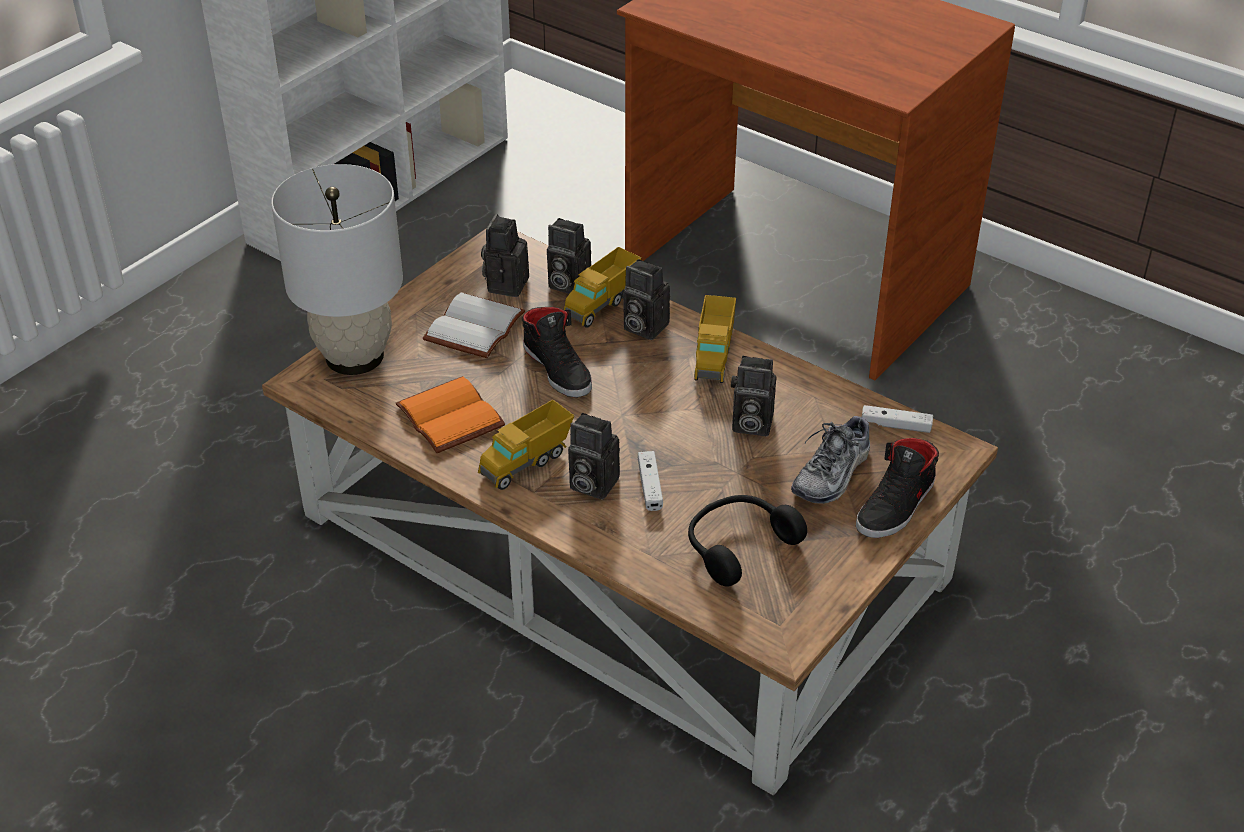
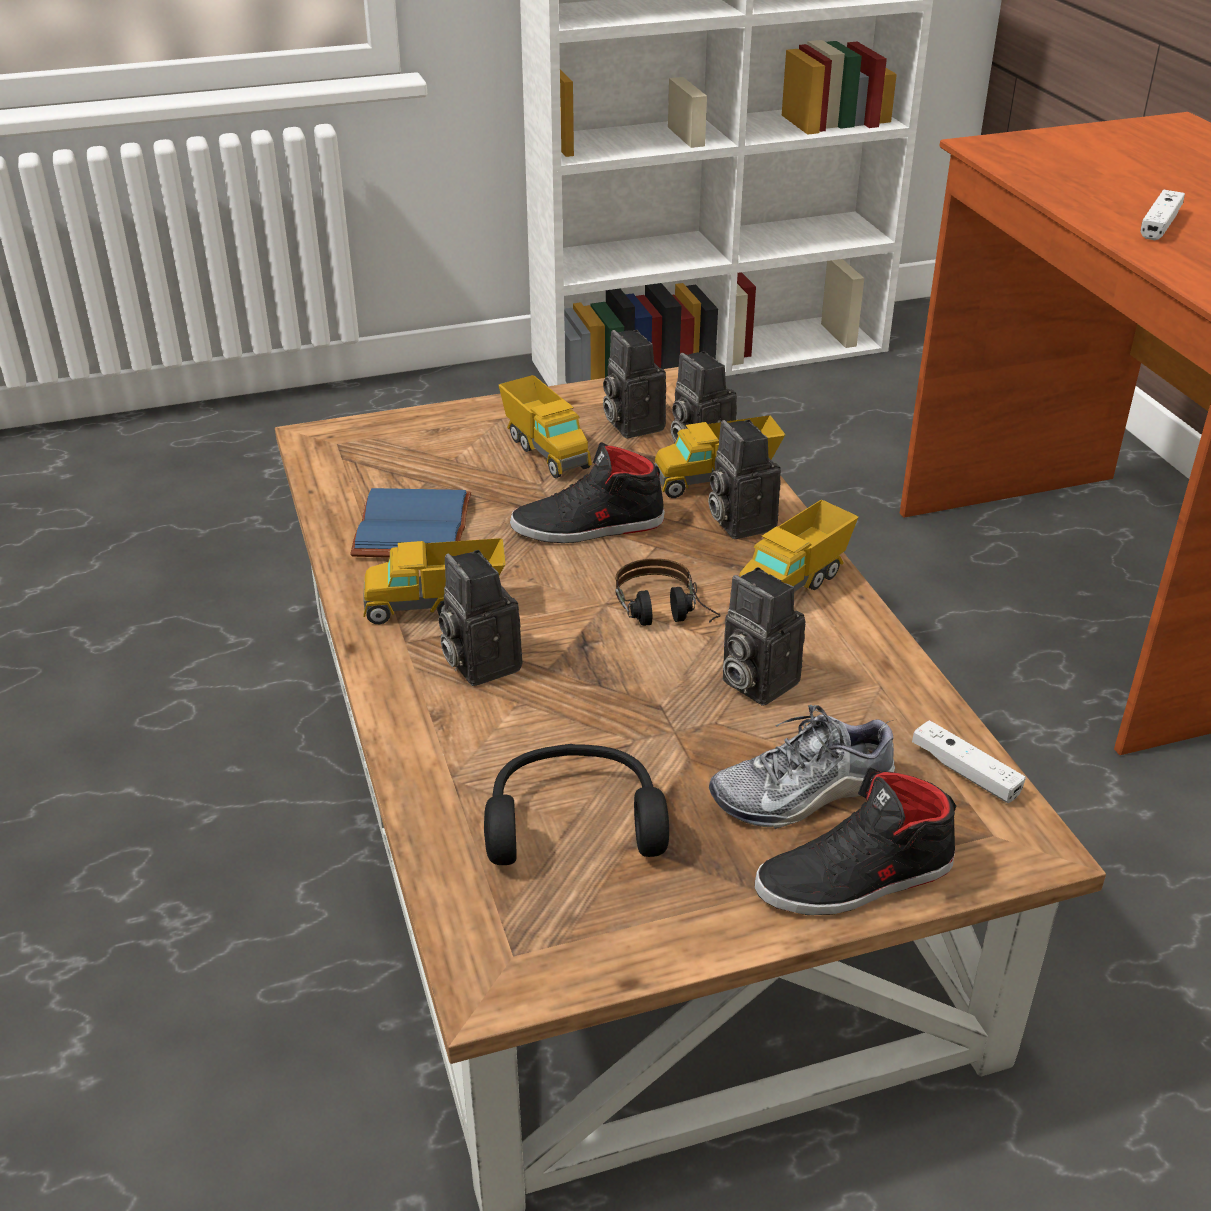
camera: 35 degrees right, 5 degrees down
(354, 356) = (391, 434): white table lamp -> none
(453, 417) = (416, 529): orange book -> blue book
(473, 326) = (545, 451): white book -> toy truck
(506, 283) = (631, 424): camera -> camera turned 75 degrees counterclockwise
(558, 368) = (588, 526): black shoe -> black shoe turned 75 degrees clockwise
(650, 486) = (545, 697): white game controller -> white game controller (1159, 224)
(665, 408) = (666, 617): none -> headphones

